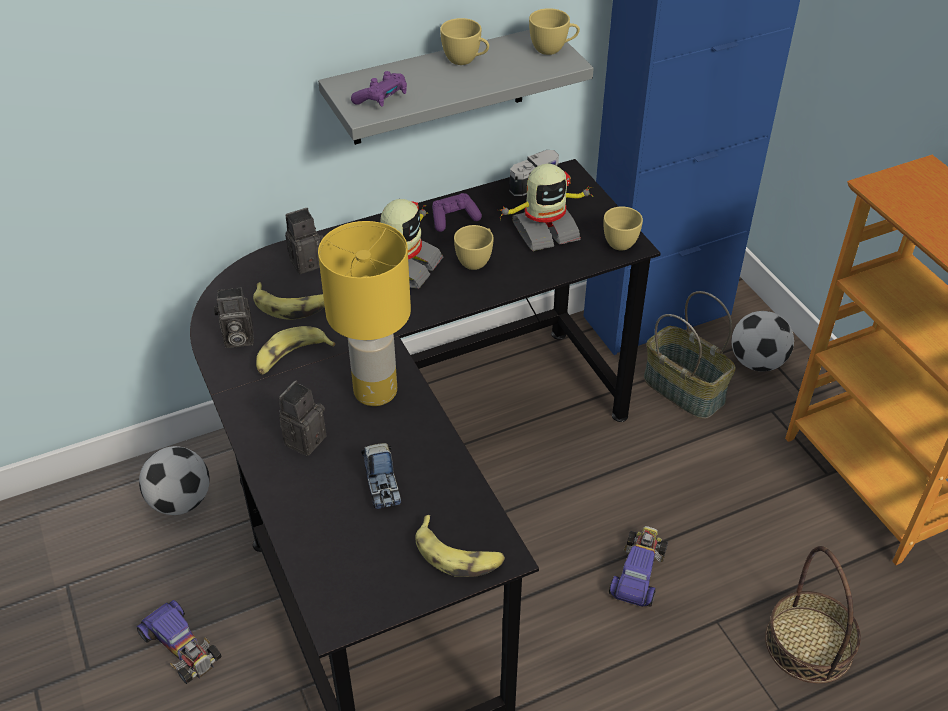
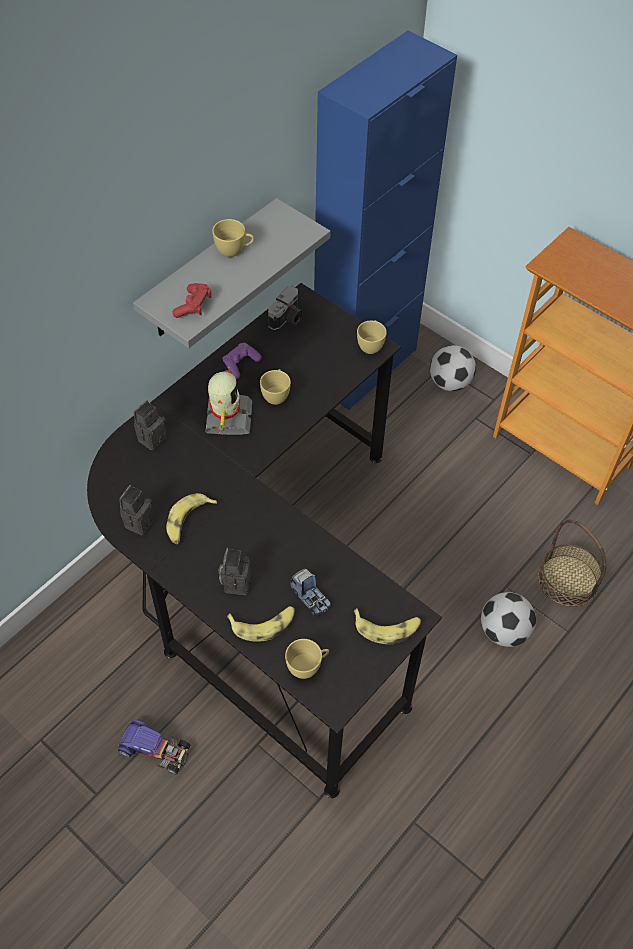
camera: 25 degrees left, 10 degrees up
(180, 501) = (90, 642): football -> football (503, 631)
(237, 339) = (138, 521): camera -> camera turned 150 degrees clockwise
(291, 306) = (162, 479): banana -> banana (264, 624)
(374, 391) = (263, 528): yellow table lamp -> none
(382, 99) = (193, 306): purple game controller -> red game controller
(544, 231) = (312, 354): toy robot -> none
(553, 49) = (292, 221): yellow cup -> yellow cup (307, 666)
(638, 572) = (441, 571): toy car -> none
(685, 389) = (411, 421): basket -> none

